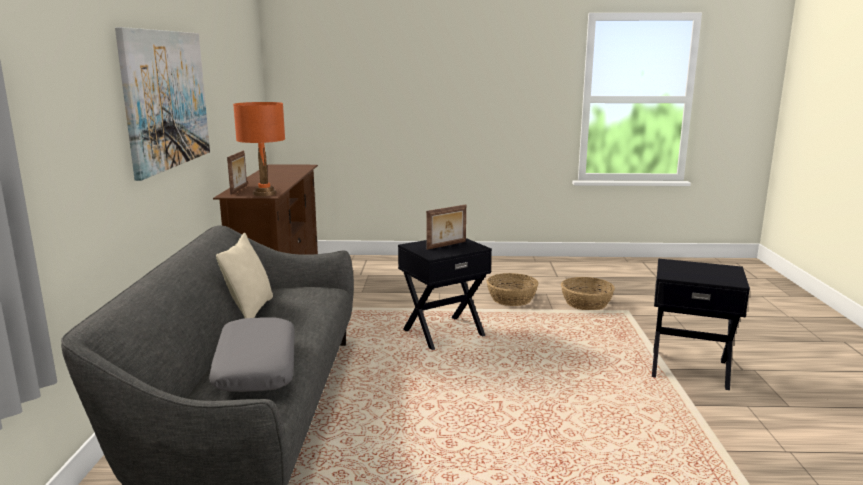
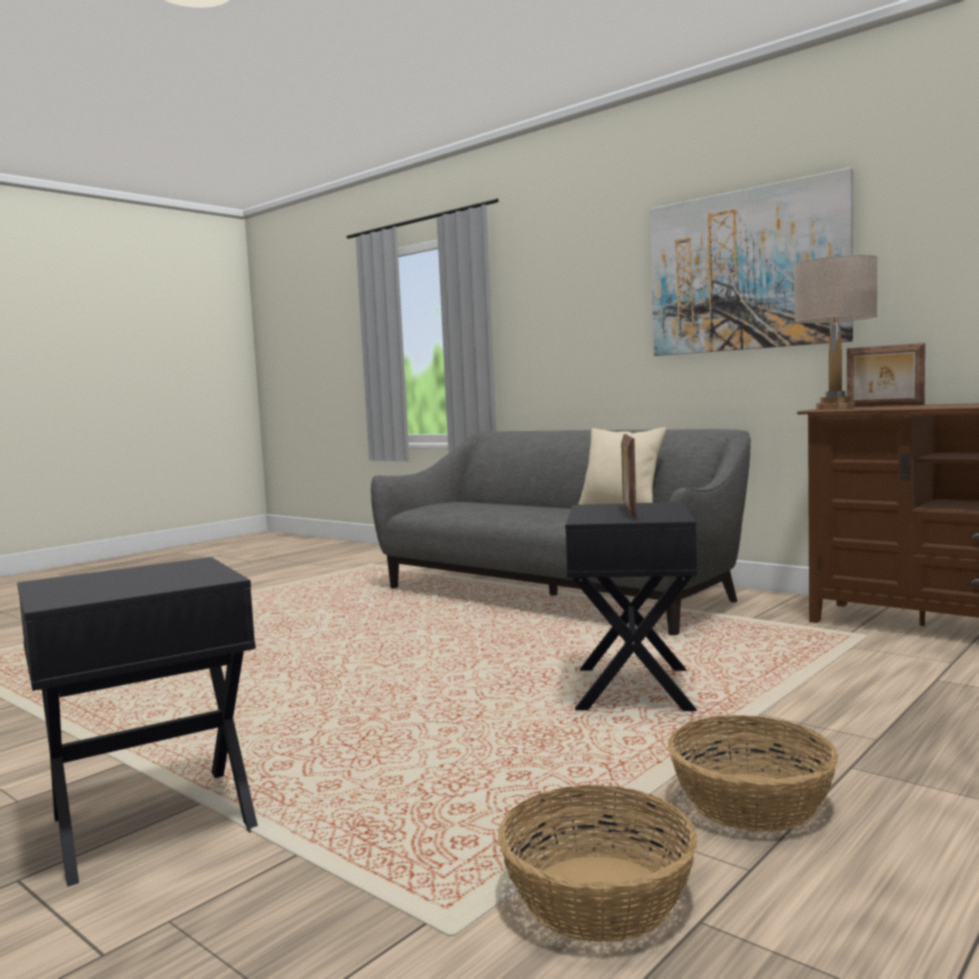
camera: 130 degrees right, 10 degrees down
(255, 367) = (483, 506): grey pillow -> none
(264, 193) = (835, 408): orange table lamp -> beige table lamp

